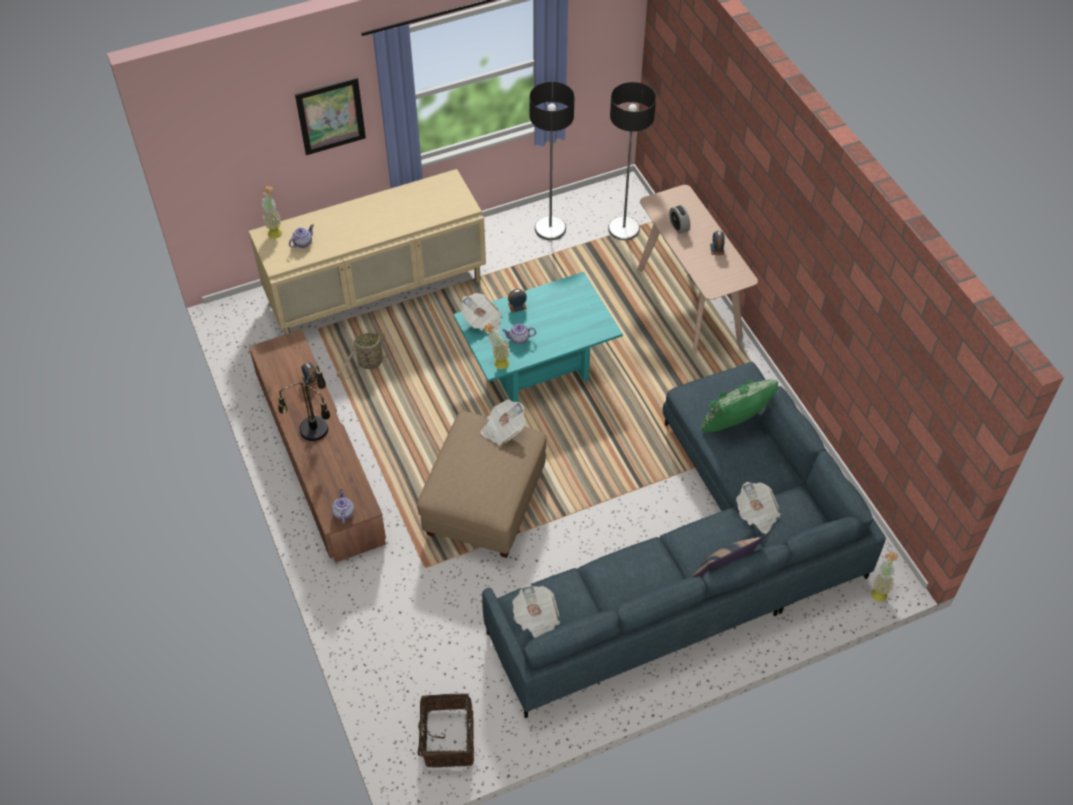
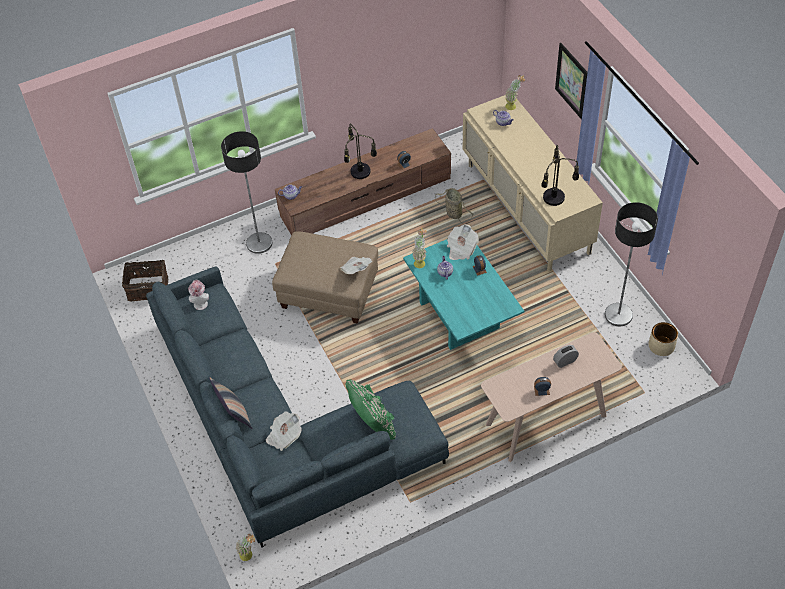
camera: 90 degrees right, 0 degrees up
(443, 208) = (554, 197): none -> table lamp
(536, 619) = (200, 302): newspaper -> hat
(595, 200) = (661, 346): none -> beige planter
(623, 229) = (629, 369): floor lamp -> floor lamp (259, 243)

